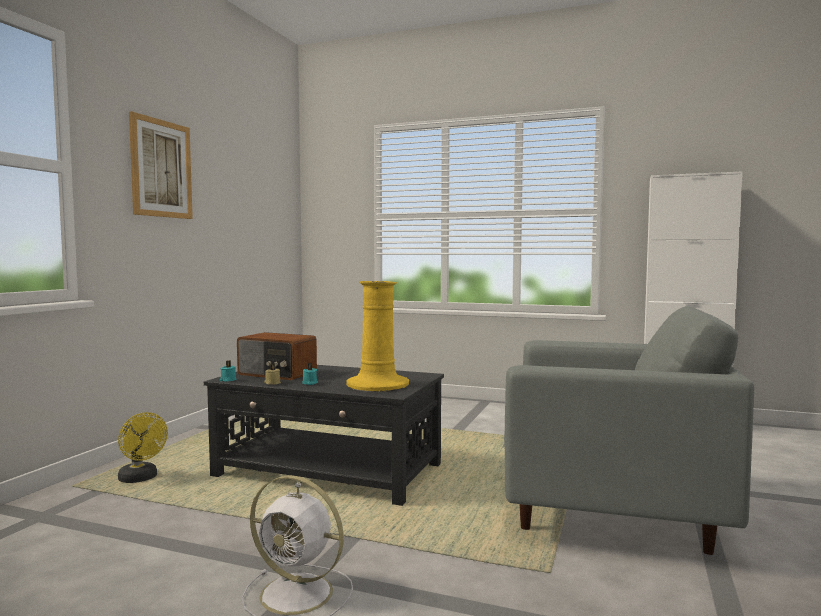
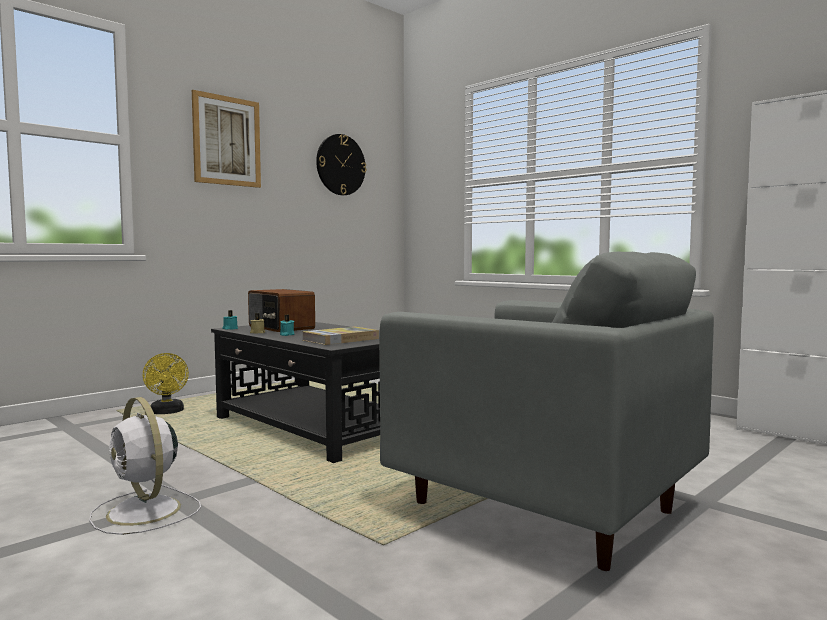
camera: 25 degrees right, 0 degrees up
(254, 193) = (340, 165): none -> wall clock
(377, 384) = (340, 339): yellow vase -> book

